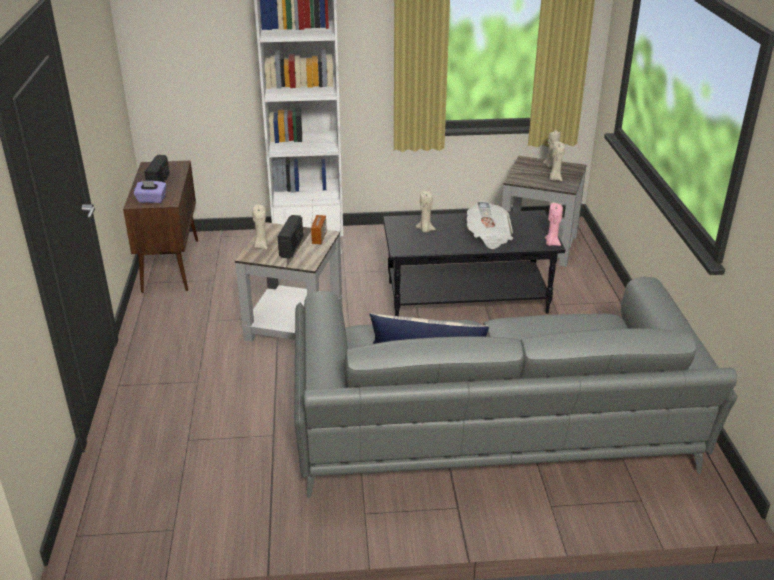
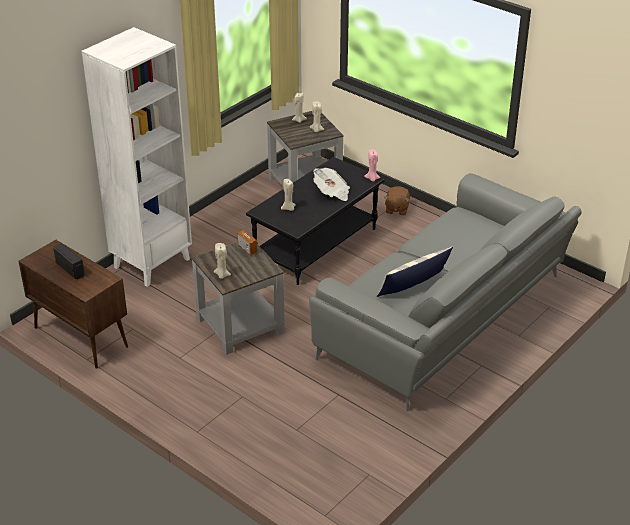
camera: 45 degrees left, 5 degrees up
(151, 200) = (93, 284): purple tissue box -> none
(291, 247) = (241, 264): radio -> none
(600, 307) = (396, 209): none -> brown plush toy

